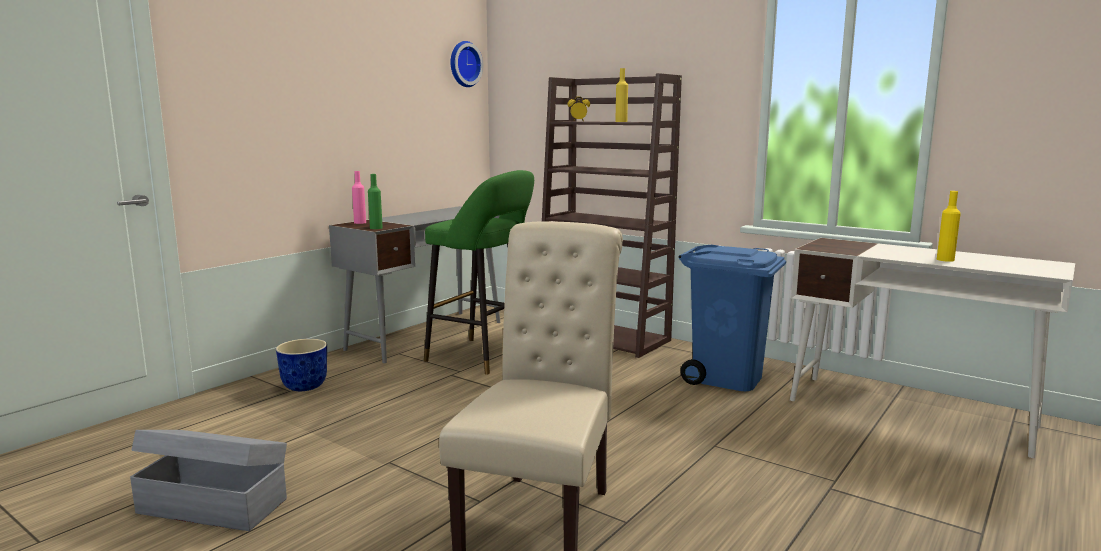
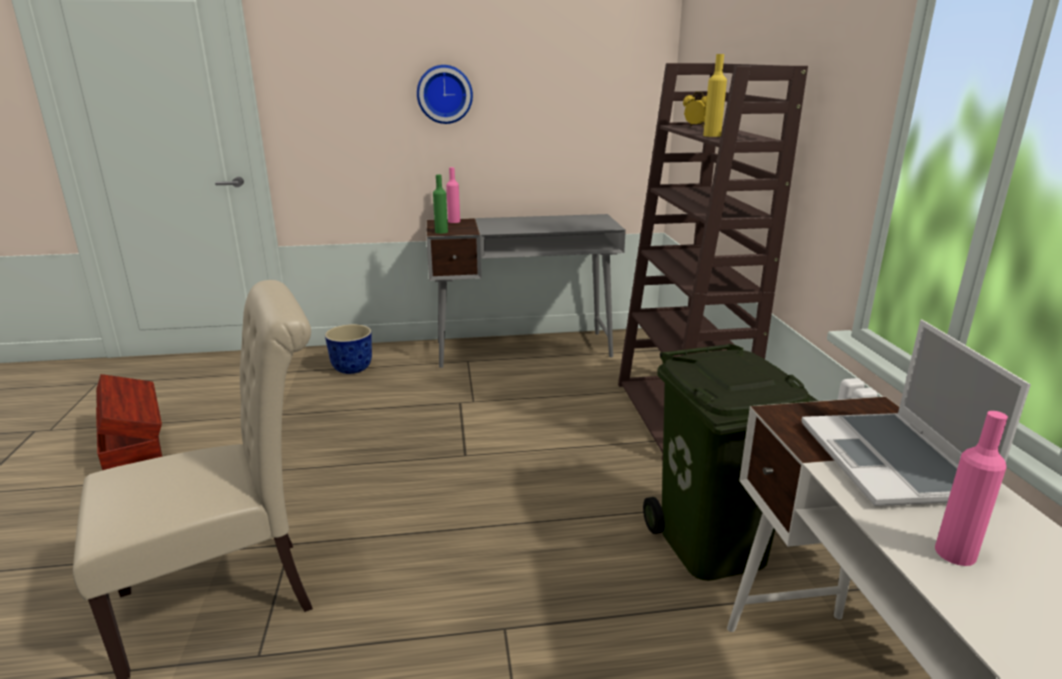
camera: 45 degrees right, 10 degrees up
(213, 505) = (135, 449): grey storage box -> brown storage box
(463, 64) = (634, 40): wall clock -> wall clock (444, 94)
(483, 357) = (521, 393): green stool -> none
(727, 378) = (710, 545): blue trash can -> green trash can
(875, 249) = (892, 462): none -> laptop
(945, 260) = (955, 553): yellow bottle -> pink bottle

